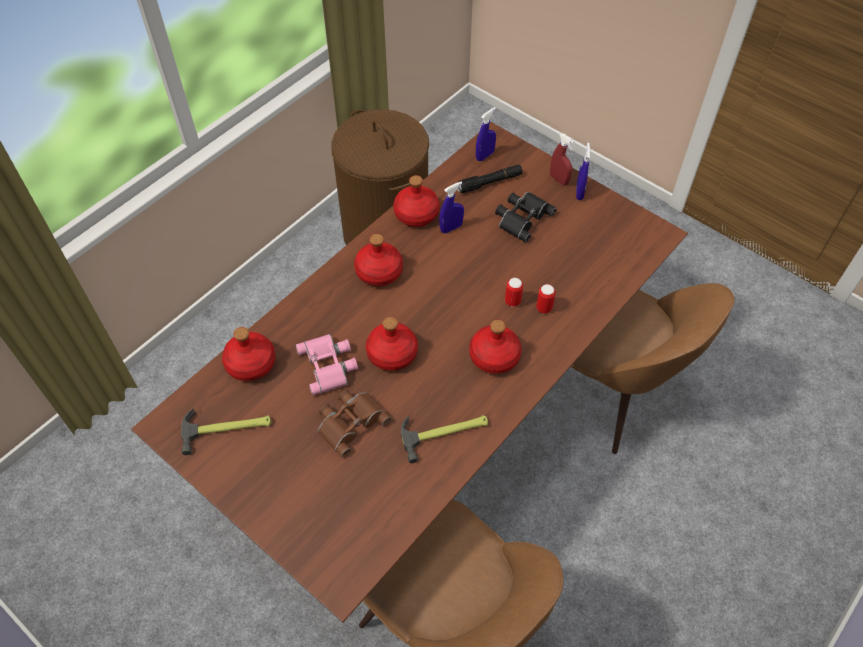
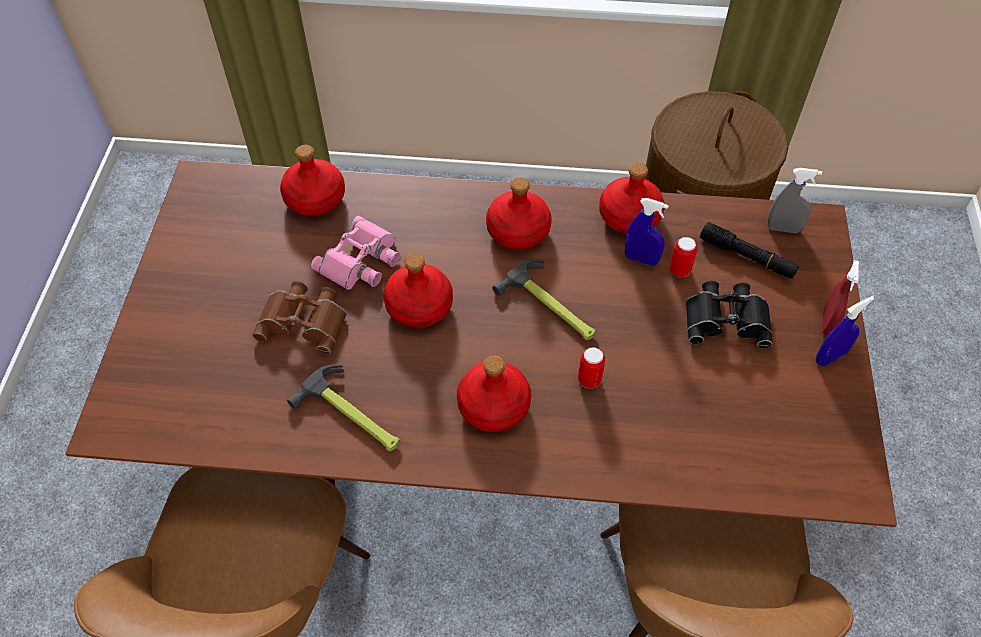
camera: 55 degrees right, 0 degrees up
(227, 428) = (227, 227): hammer -> hammer (551, 306)
(485, 155) = (783, 228): blue spray bottle -> grey spray bottle
(544, 308) = (608, 418): can -> can (679, 270)

